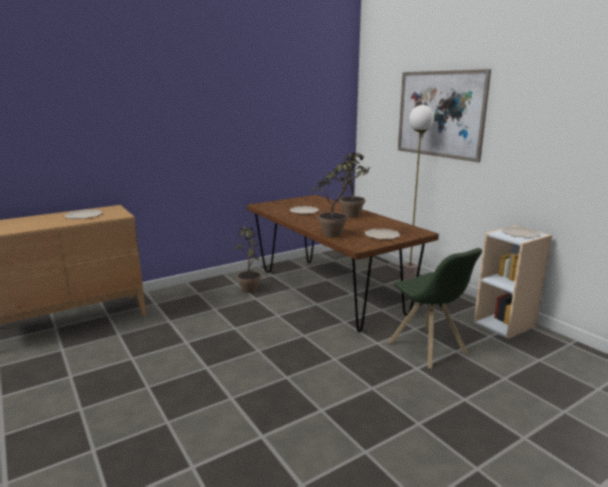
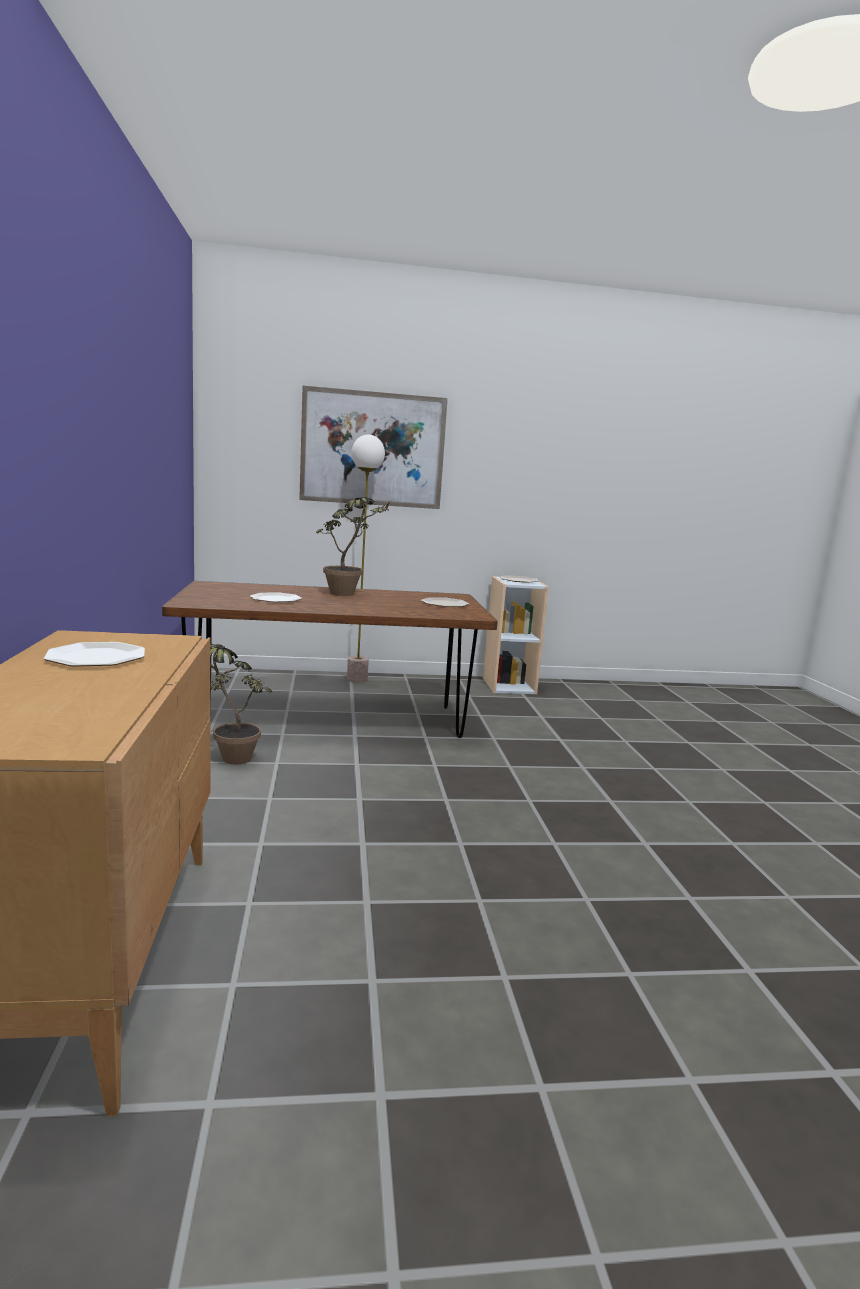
camera: 65 degrees left, 5 degrees down
(338, 235) = (421, 612): potted plant -> none
(428, 348) = (526, 723): green chair -> none

